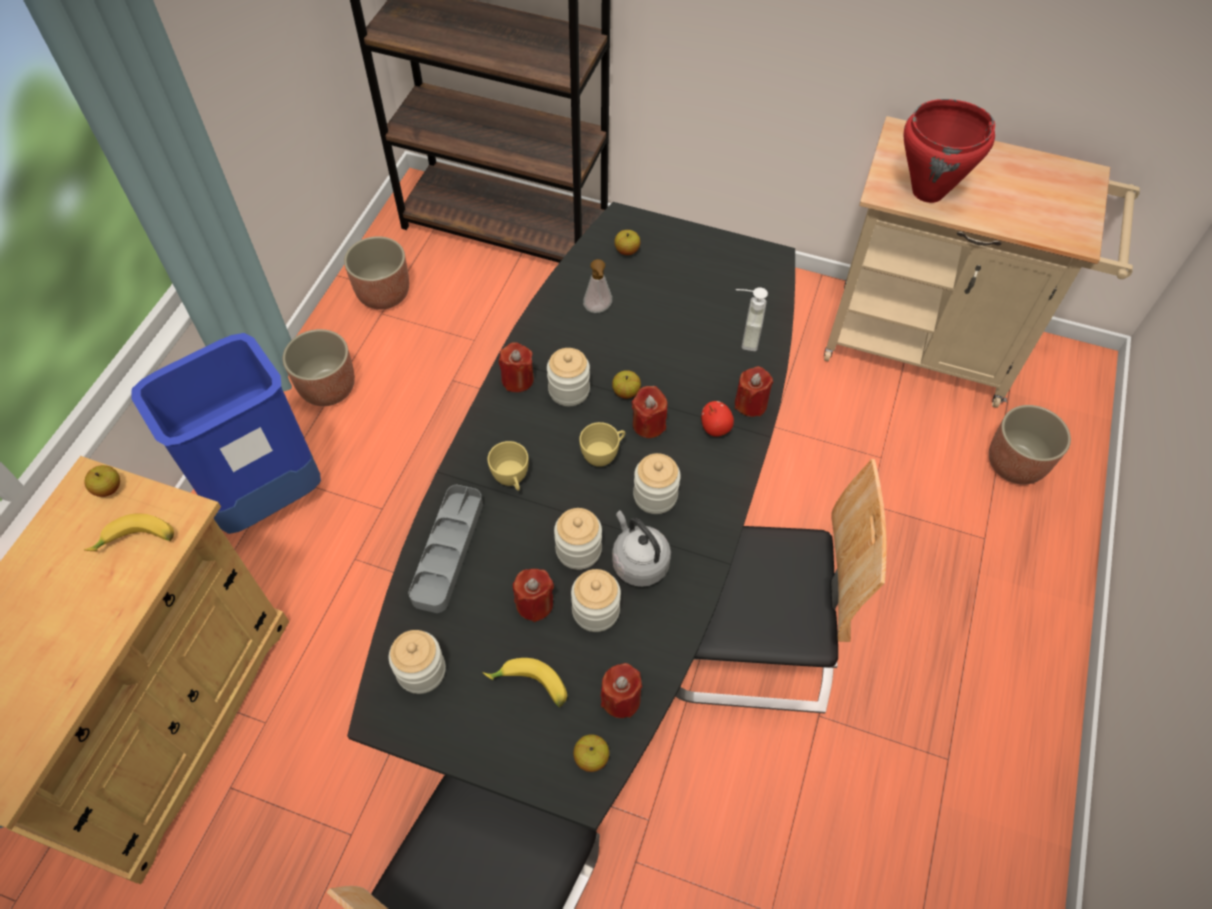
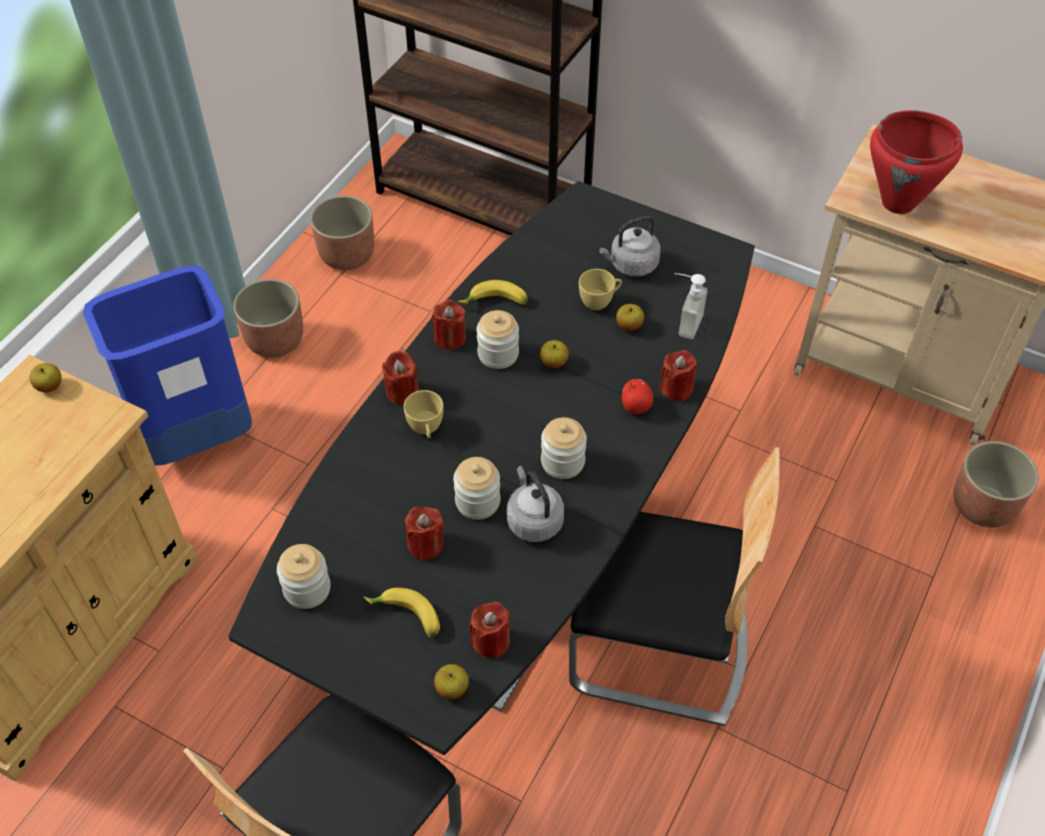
camera: 10 degrees right, 5 degrees down
(136, 542) = (66, 436): banana -> banana (495, 304)
(448, 551) = (352, 486): grey tray -> none
(595, 610) = (483, 558): jar -> none
(598, 310) = (542, 282): soap dispenser -> none
(603, 454) = (520, 418): yellow cup -> yellow cup (600, 301)
(627, 250) = (582, 229): apple -> apple (629, 326)
(648, 424) = (570, 395): red candle -> red candle (402, 391)
(681, 282) = (631, 265): none -> grey kettle

